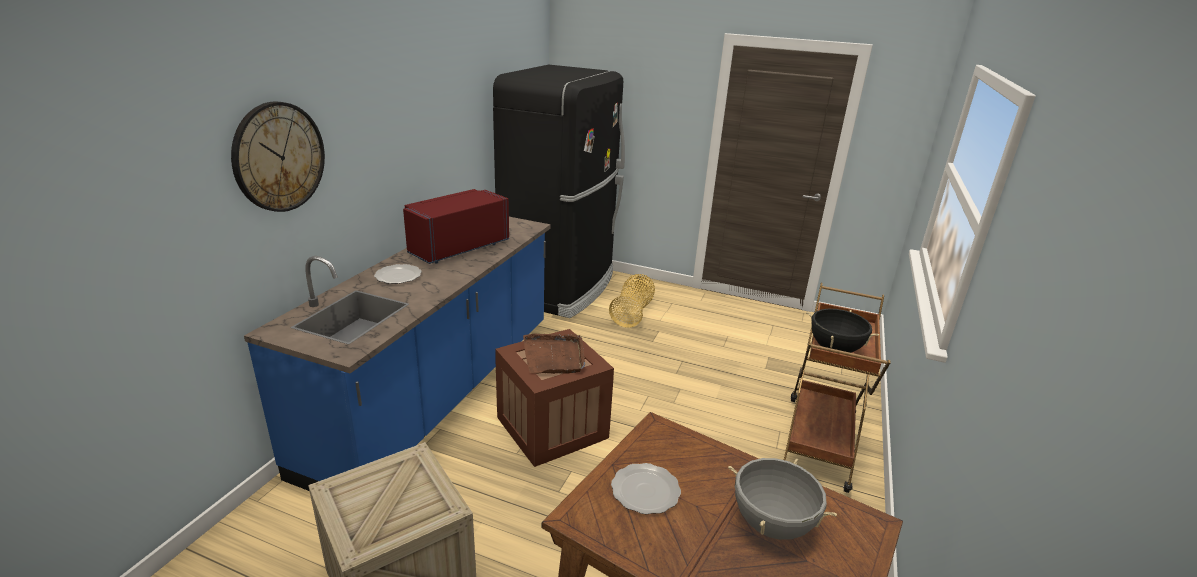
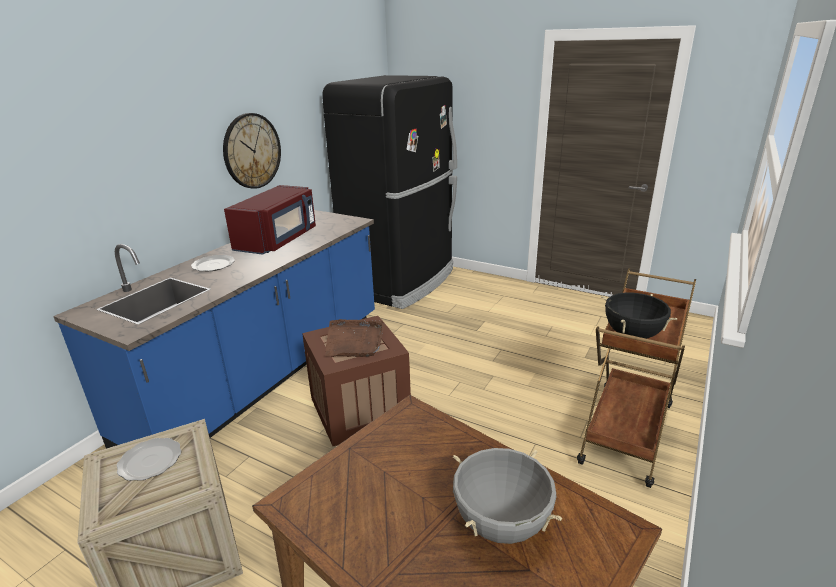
camera: 10 degrees right, 0 degrees up
(279, 157) = (83, 152): wall clock -> wall clock (252, 151)
(457, 247) = (278, 240): red microwave -> red microwave turned 150 degrees clockwise
(632, 313) = (463, 304): basket -> none
(645, 490) = (373, 476): plate -> plate (150, 460)

